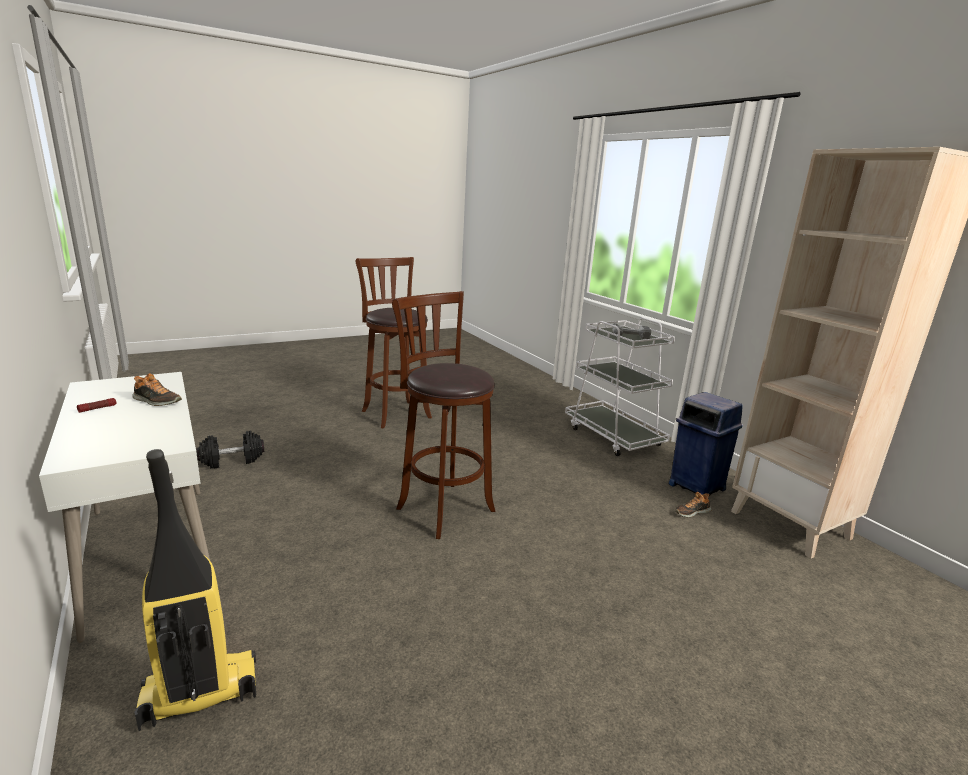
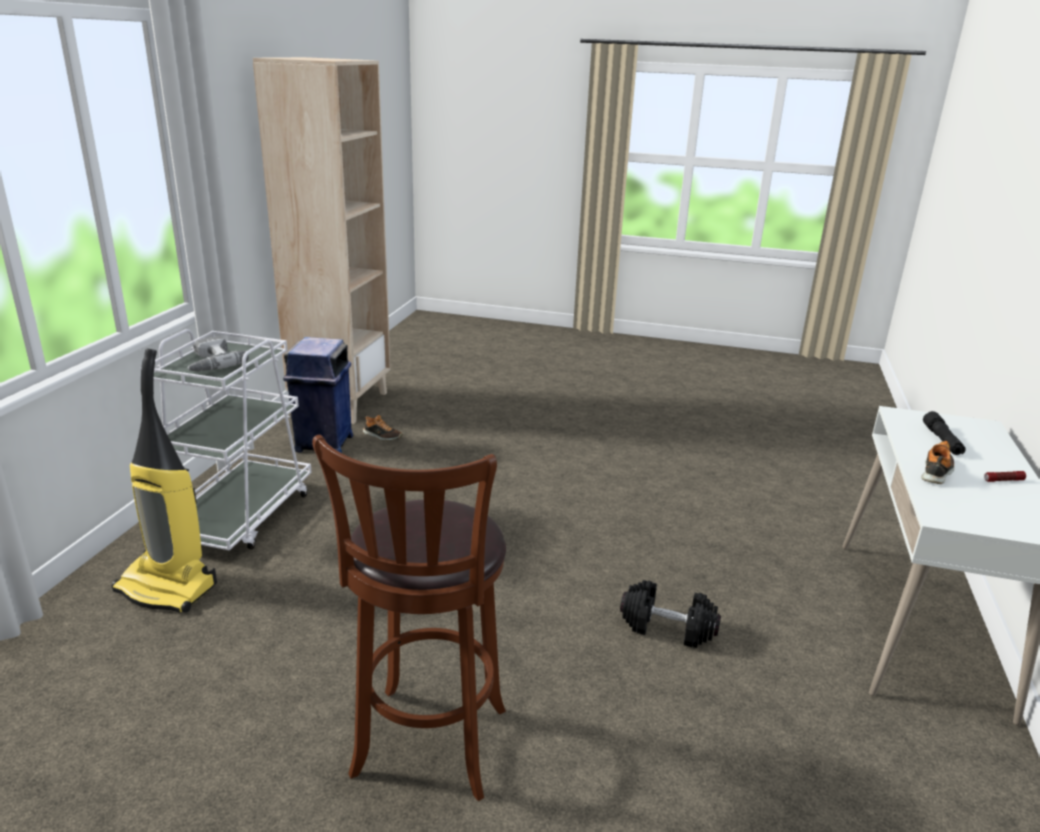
camera: 135 degrees left, 5 degrees up
(137, 428) = (942, 440): none -> black flashlight
(156, 401) = (936, 471): shoe -> shoe turned 60 degrees clockwise
(199, 695) = (855, 503): vacuum cleaner -> vacuum cleaner (168, 587)
(232, 460) = (815, 756): black dumbbell -> black dumbbell (668, 628)
(442, 507) = (582, 535): brown stool -> none

